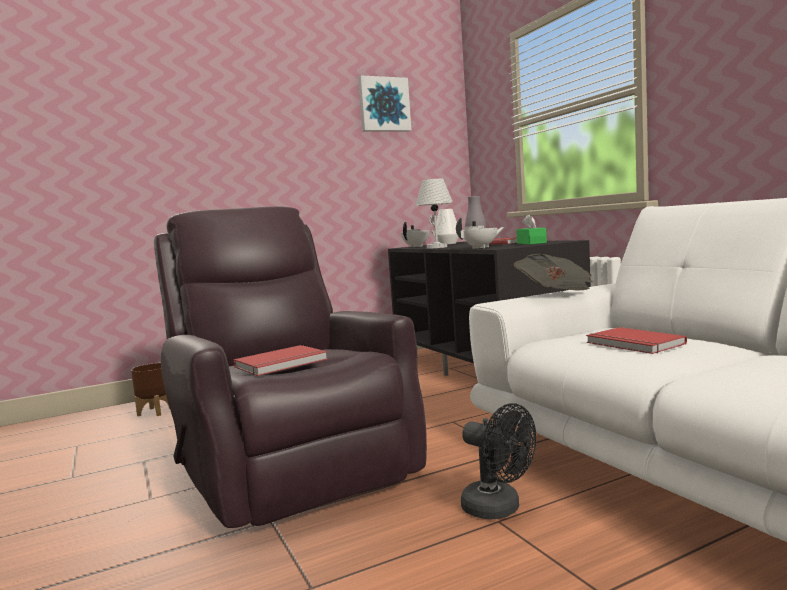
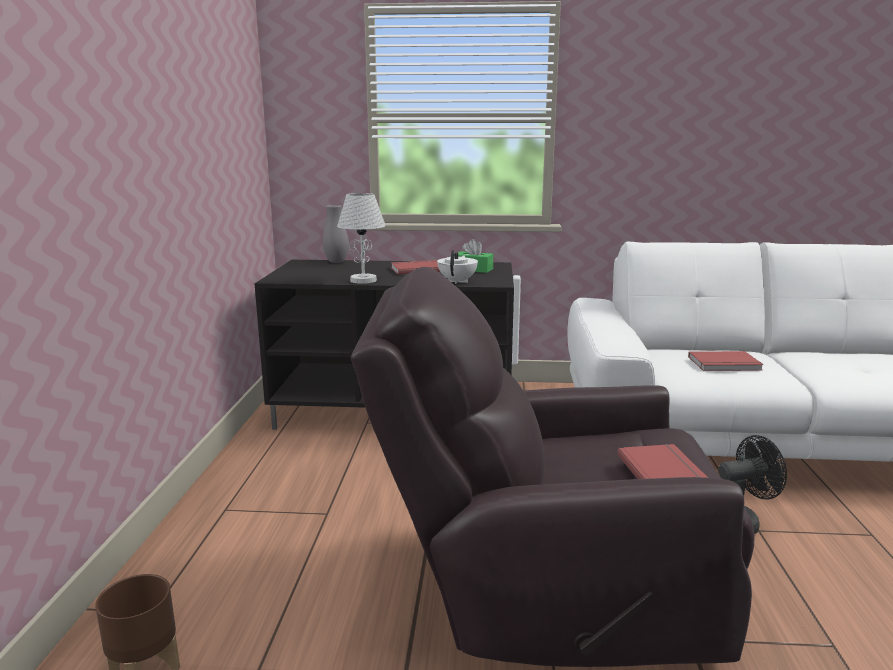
camera: 60 degrees left, 10 degrees up
(383, 105) = (214, 63): picture -> none
(416, 246) = (293, 277): white teapot -> none
(447, 244) = (312, 268): white vase -> none
(557, 295) = (624, 331): newspaper -> none

